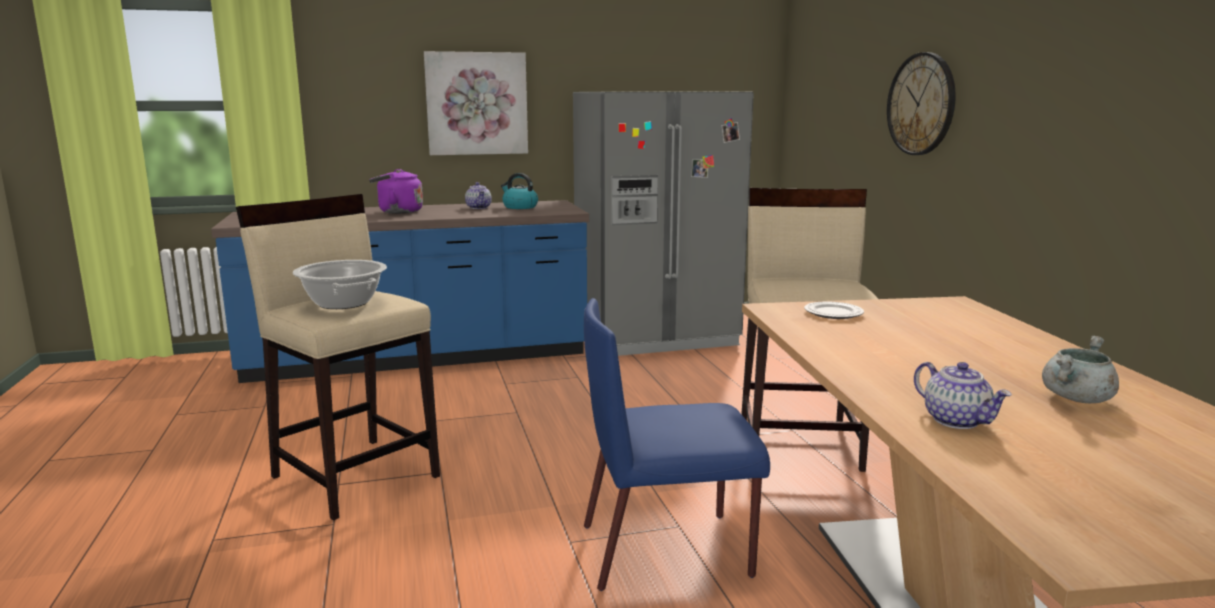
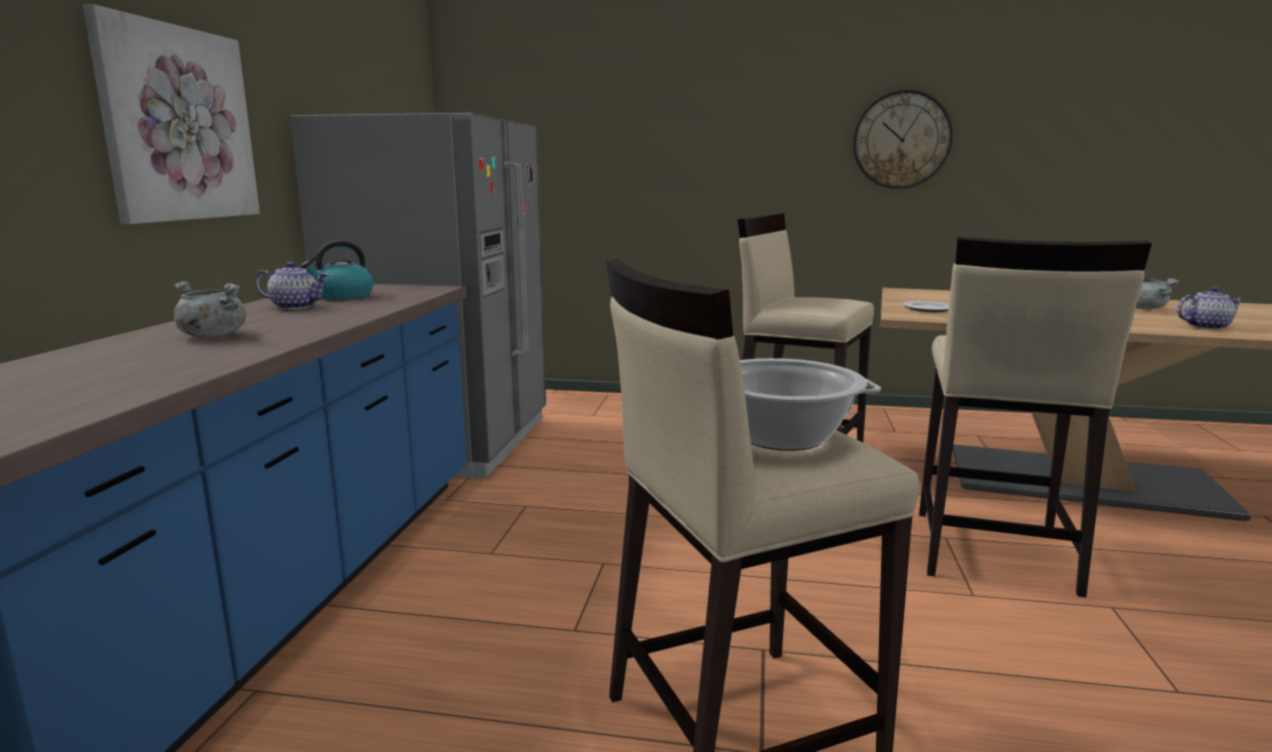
camera: 65 degrees left, 0 degrees up
(397, 212) = (211, 335): purple kettle -> grey cooking pot
(668, 550) = (991, 551): blue chair -> beige stool
(921, 104) = (693, 143): wall clock -> wall clock (901, 140)

